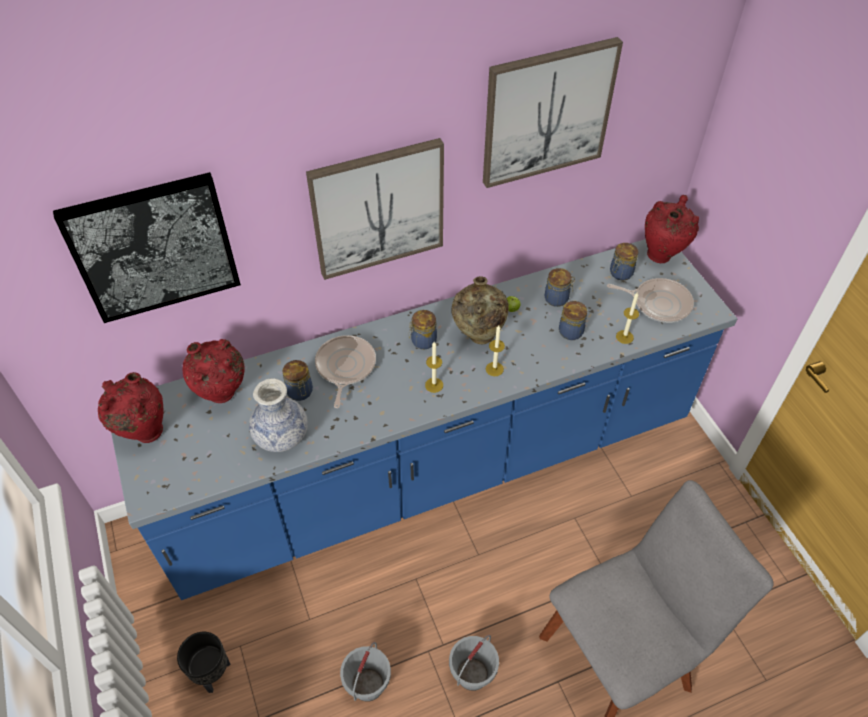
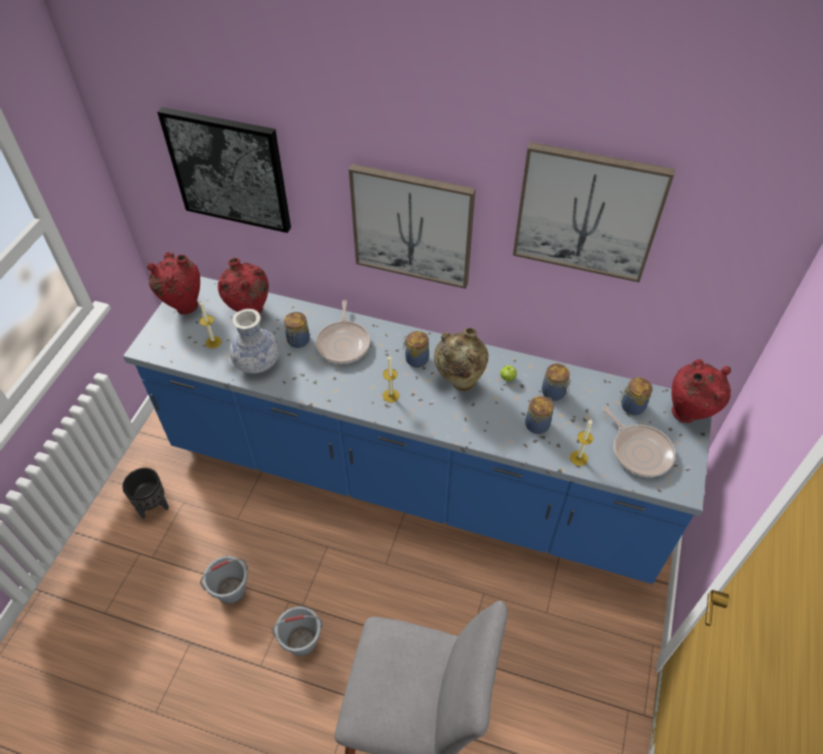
camera: 40 degrees right, 0 degrees up
(345, 367) = (344, 343): frying pan -> frying pan turned 135 degrees clockwise
(494, 369) = (446, 413): candle -> candle (213, 342)

